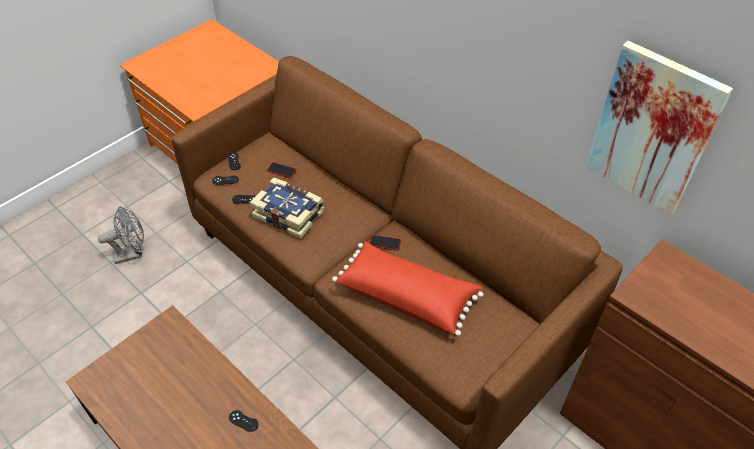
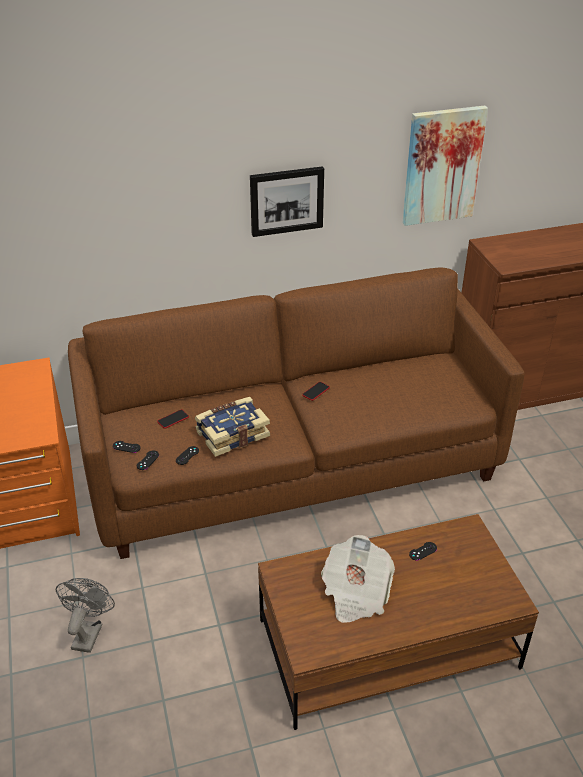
camera: 60 degrees left, 10 degrees down
(168, 388) = (355, 593): none -> newspaper
(407, 295) = (379, 400): red pillow -> none
(474, 56) = (286, 200): none -> picture

